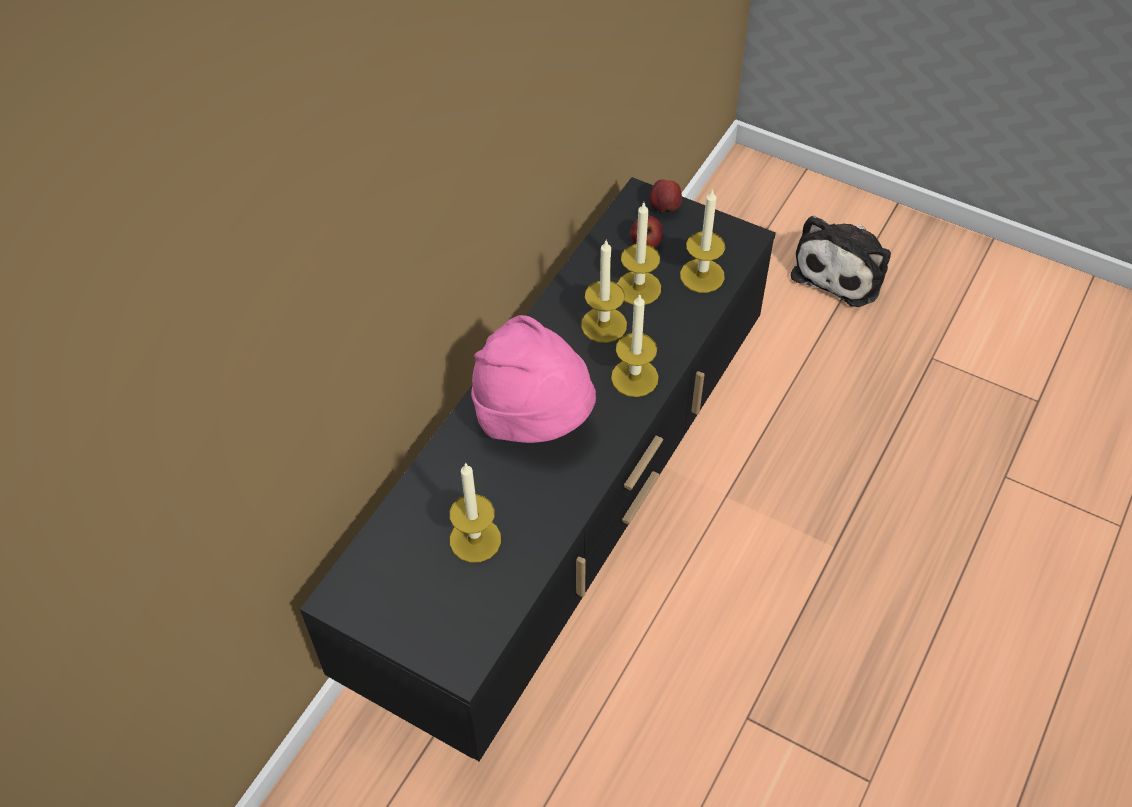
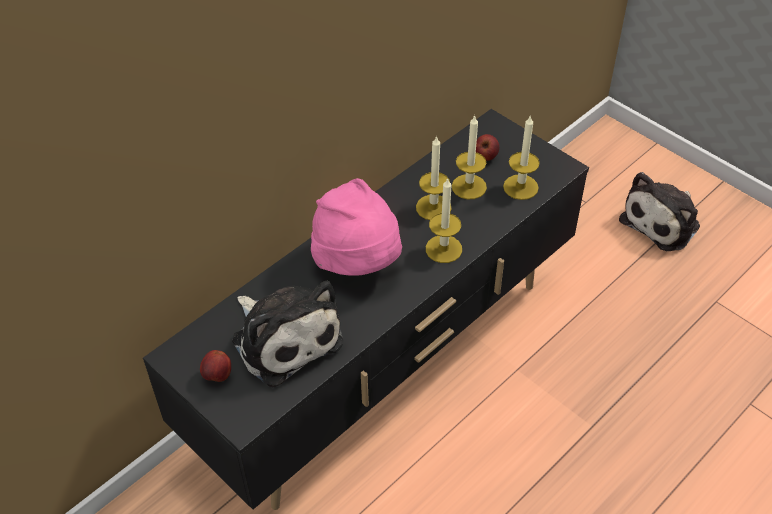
camera: 15 degrees right, 5 degrees down
(475, 539) = (284, 337): candle -> plush toy
(664, 208) = (508, 134): apple -> apple (217, 376)

